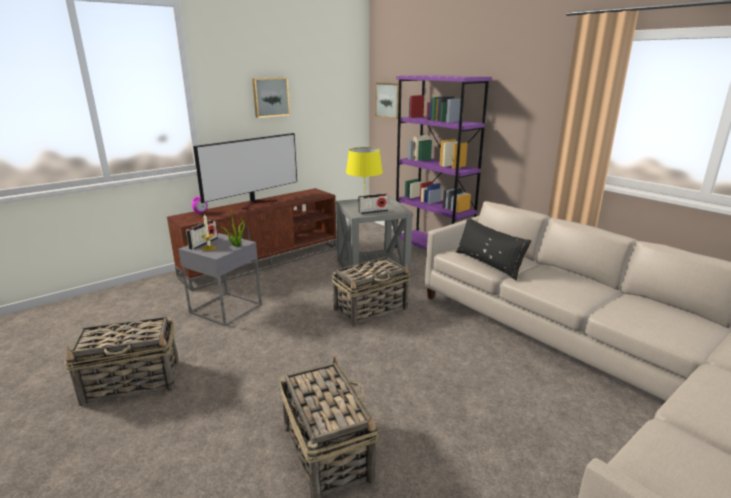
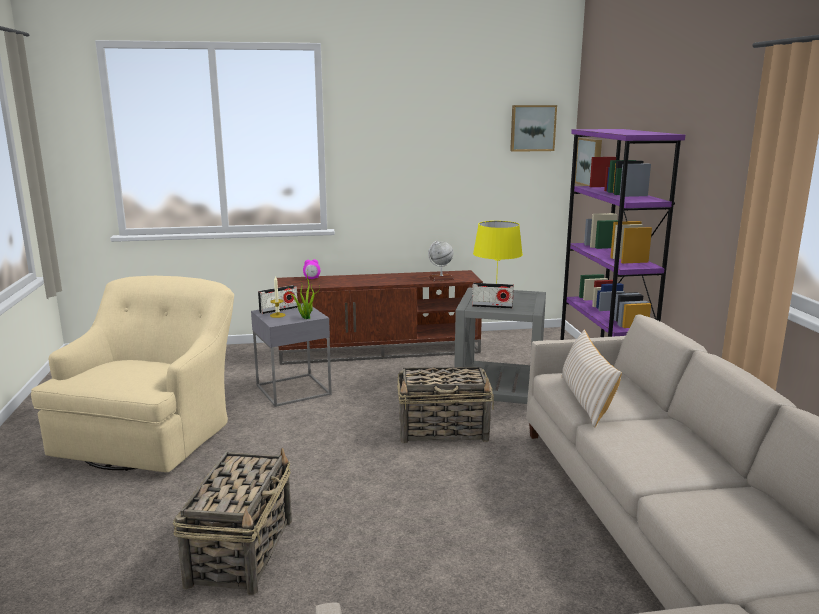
camera: 30 degrees right, 5 degrees down
(133, 382) = (152, 434): basket -> beige armchair
(257, 203) = (381, 277): television -> none
(270, 97) = (423, 151): picture -> picture (532, 128)
(303, 197) = (441, 278): none -> globe
(488, 264) = (585, 400): black pillow -> beige pillow

